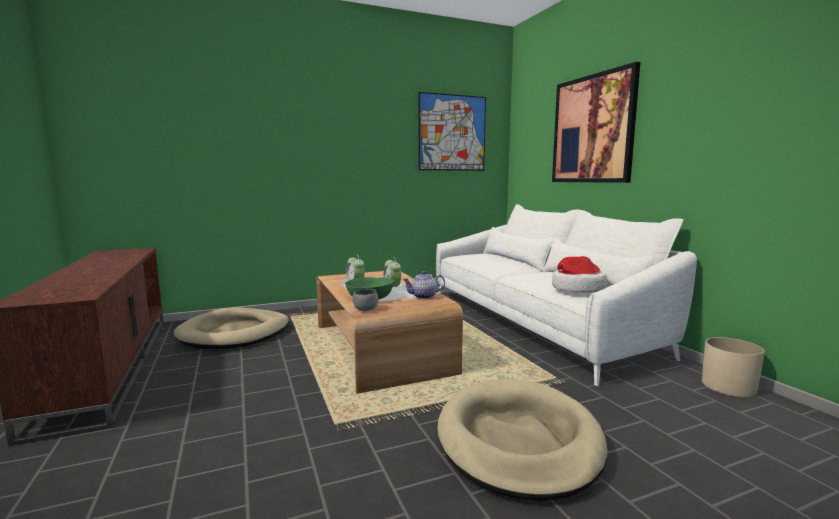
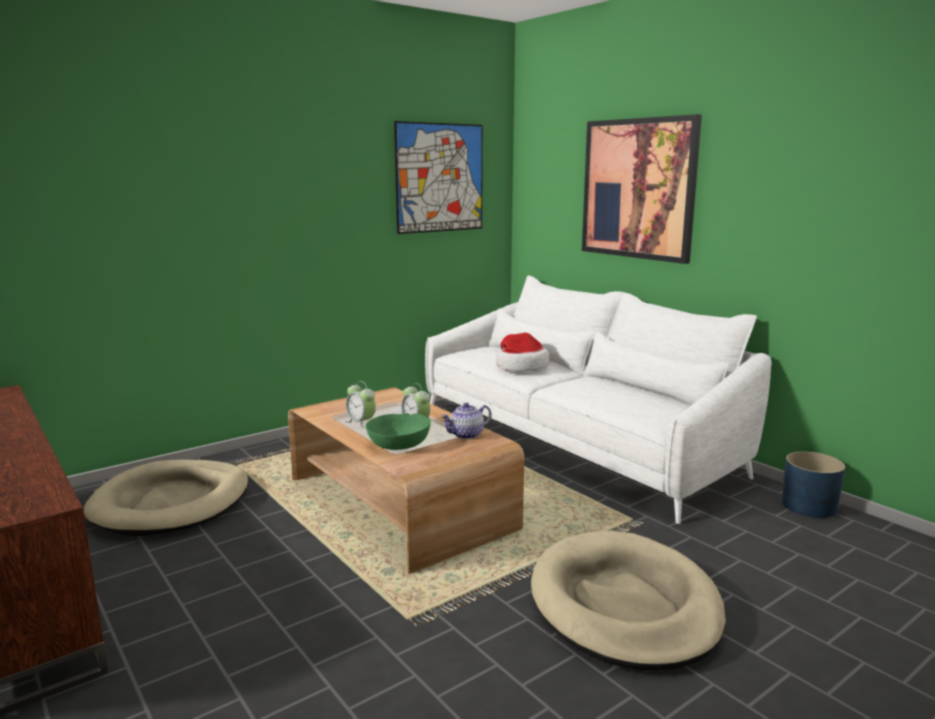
camera: 15 degrees left, 5 degrees up
(365, 309) = (409, 465): grey bowl -> none
(577, 289) = (642, 406): hat -> hat (520, 366)
(729, 386) = (809, 506): beige planter -> blue planter

